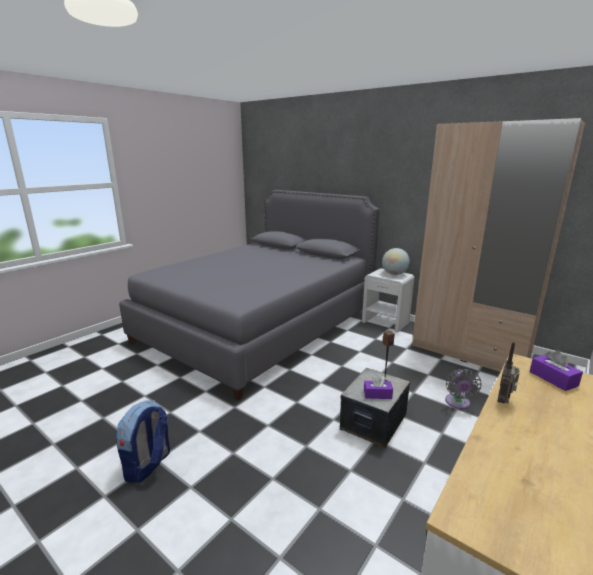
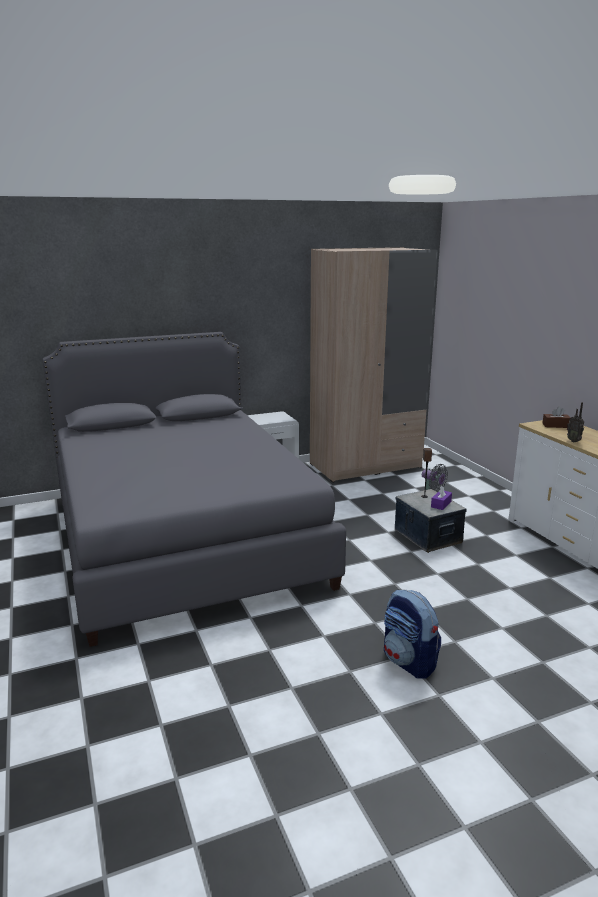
camera: 60 degrees left, 0 degrees up
(394, 274) = (273, 416): globe -> none
(553, 379) = (555, 425): purple tissue box -> brown tissue box

